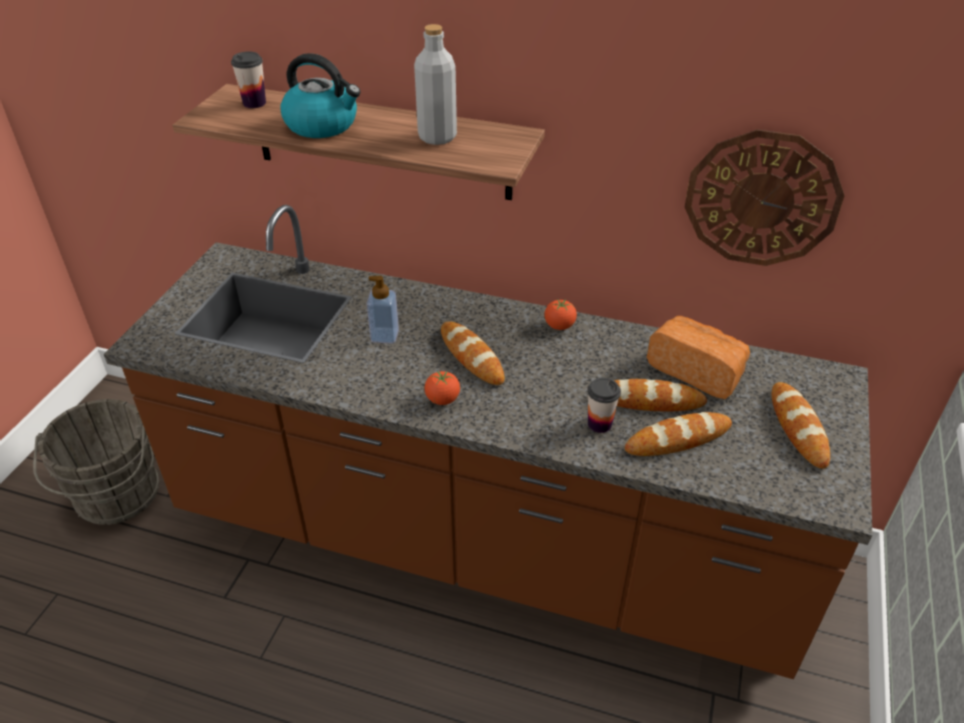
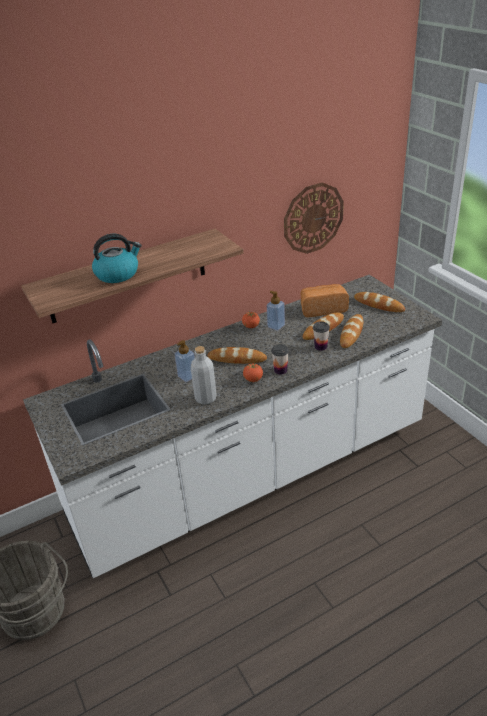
camera: 45 degrees left, 5 degrees down
(254, 103) = (60, 284): cup -> cup (280, 370)
(437, 137) = (180, 252): grey bottle -> grey bottle (205, 398)
(482, 541) = (252, 473): brown counter -> white counter
(592, 348) = (276, 326): none -> soap dispenser

